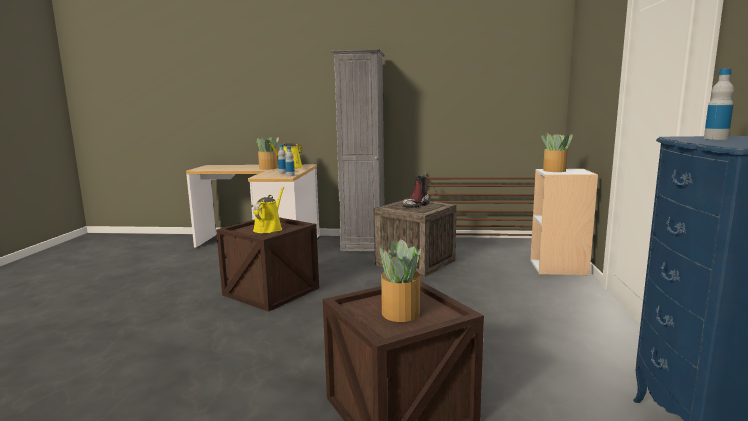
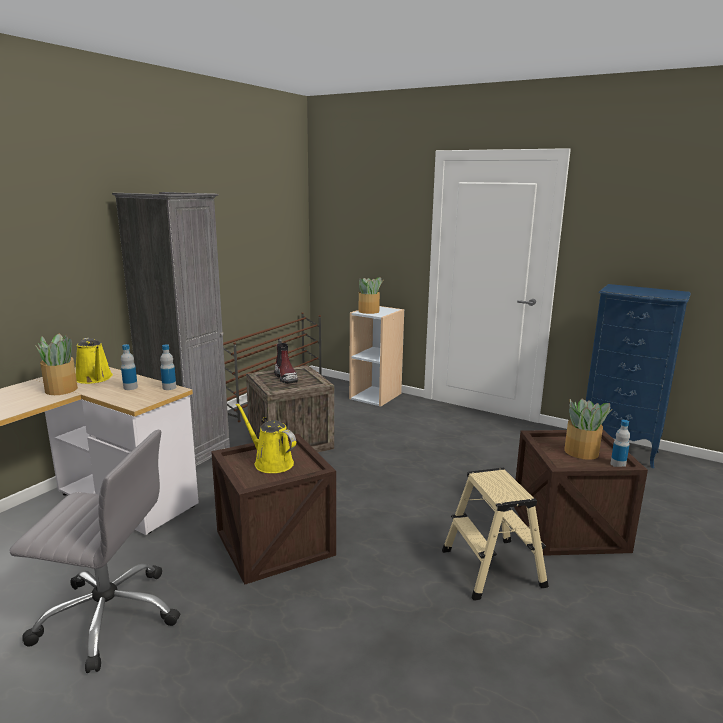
camera: 65 degrees left, 5 degrees up
(183, 276) = (109, 616): none -> grey office chair
(287, 374) = (493, 568): none -> beige step ladder
(715, 138) = (629, 290): bottle -> bottle (618, 464)

